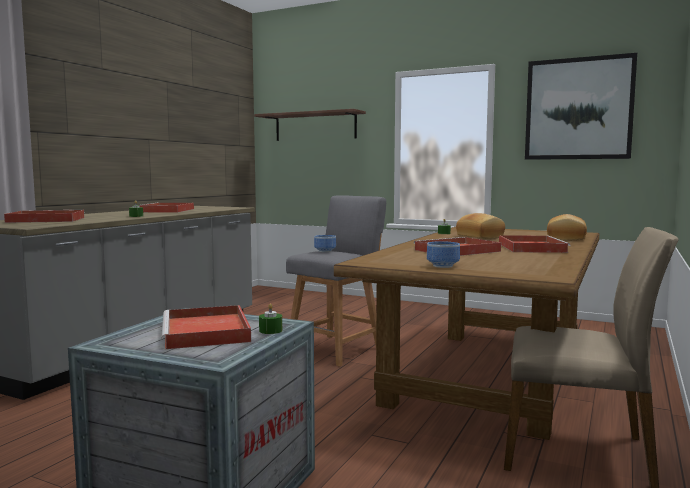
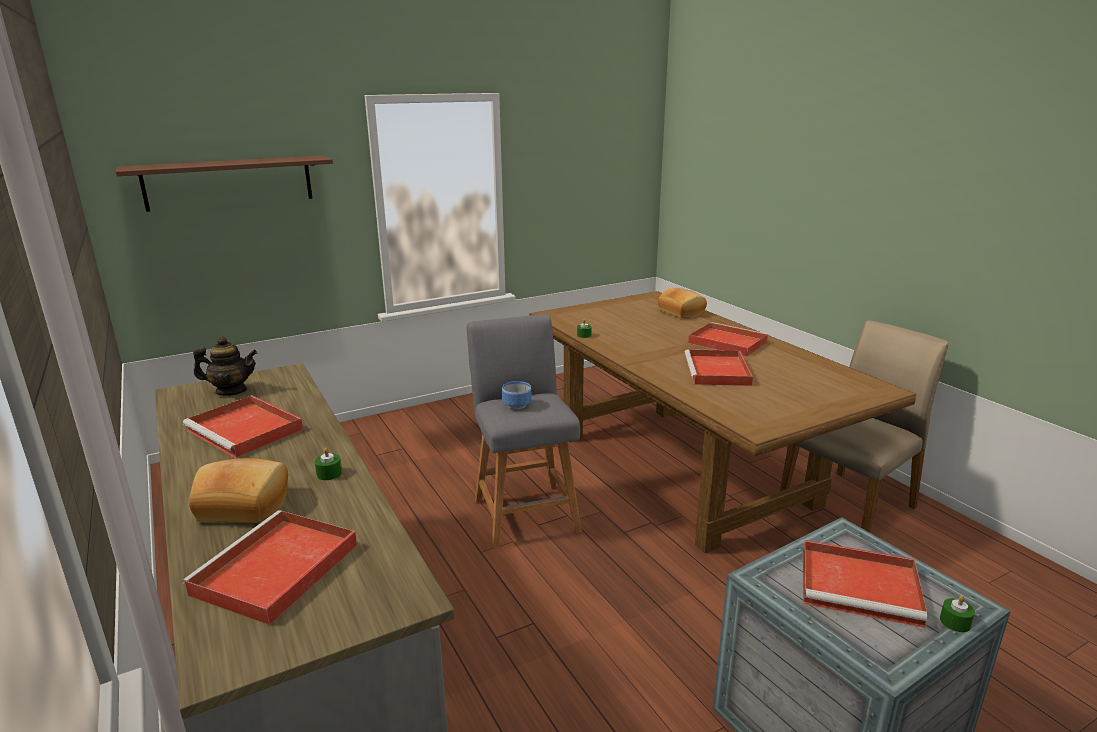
camera: 55 degrees left, 15 degrees up
(205, 207) = (231, 391): none -> teapot
(270, 330) = (871, 549): green candle -> green candle (955, 622)
(442, 265) = (805, 405): bowl -> none
(481, 236) = (630, 332): bread -> bread (245, 504)
(578, 109) = (584, 151): picture -> none

